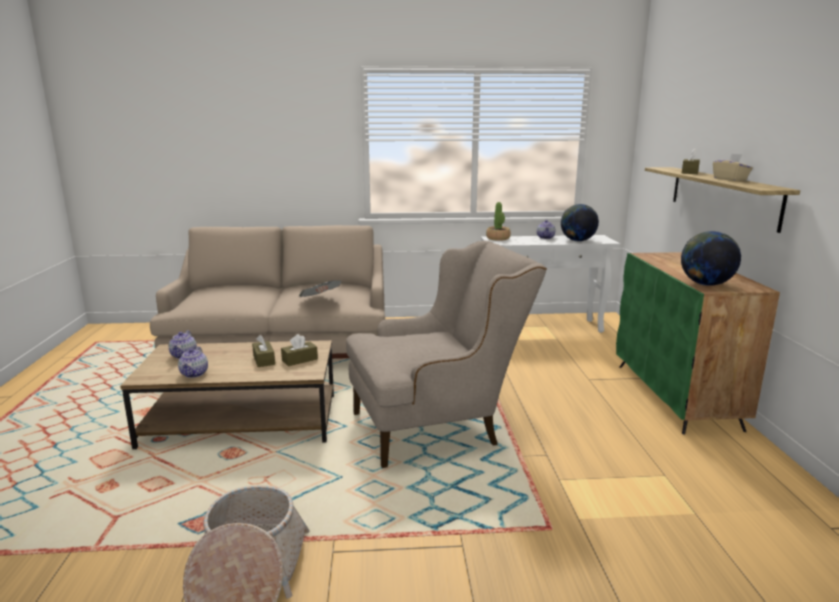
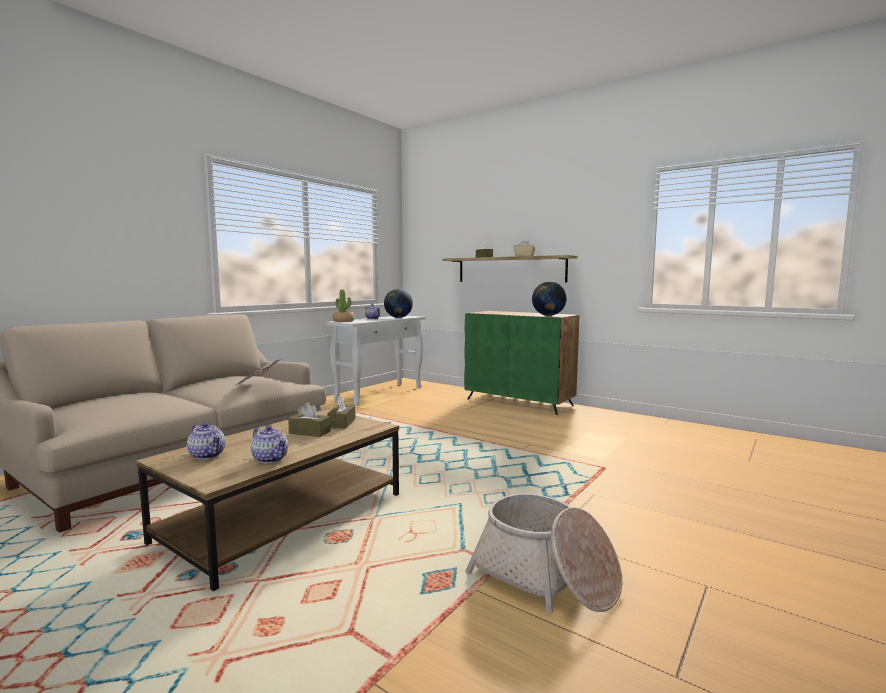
camera: 50 degrees left, 10 degrees down
(438, 426) = (445, 456): beige armchair -> none

